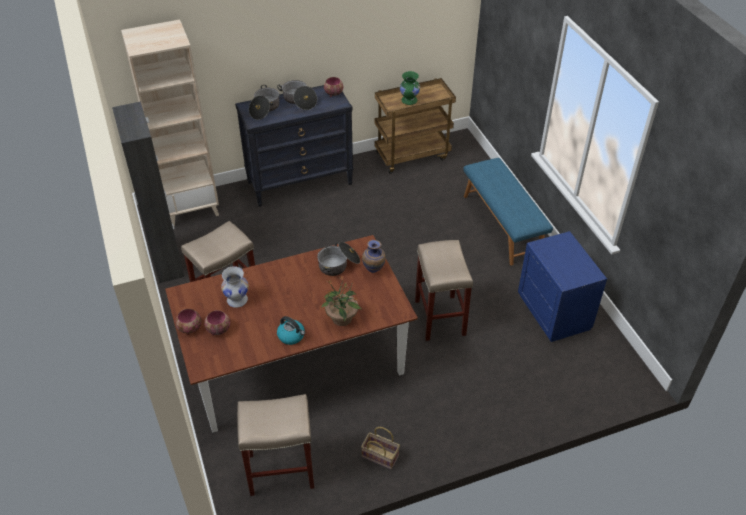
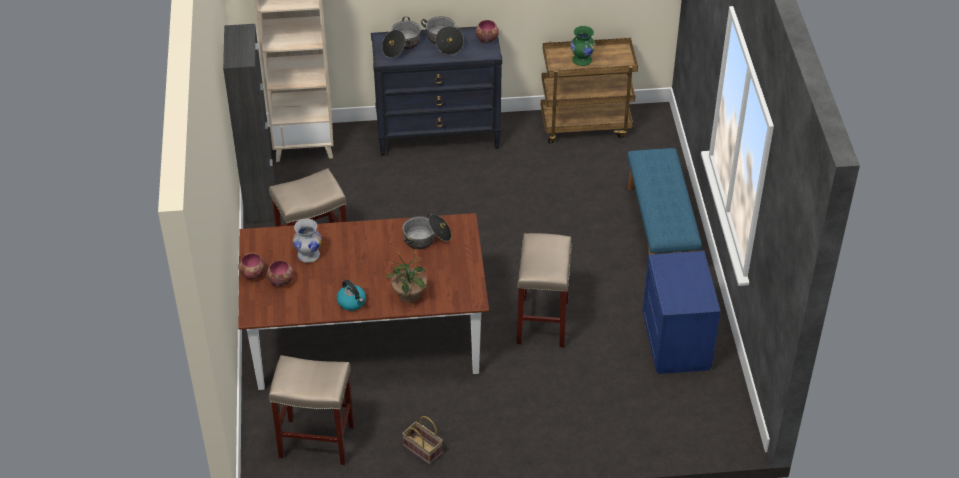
camera: 15 degrees right, 0 degrees up
(374, 270) = (461, 252): vase -> none

